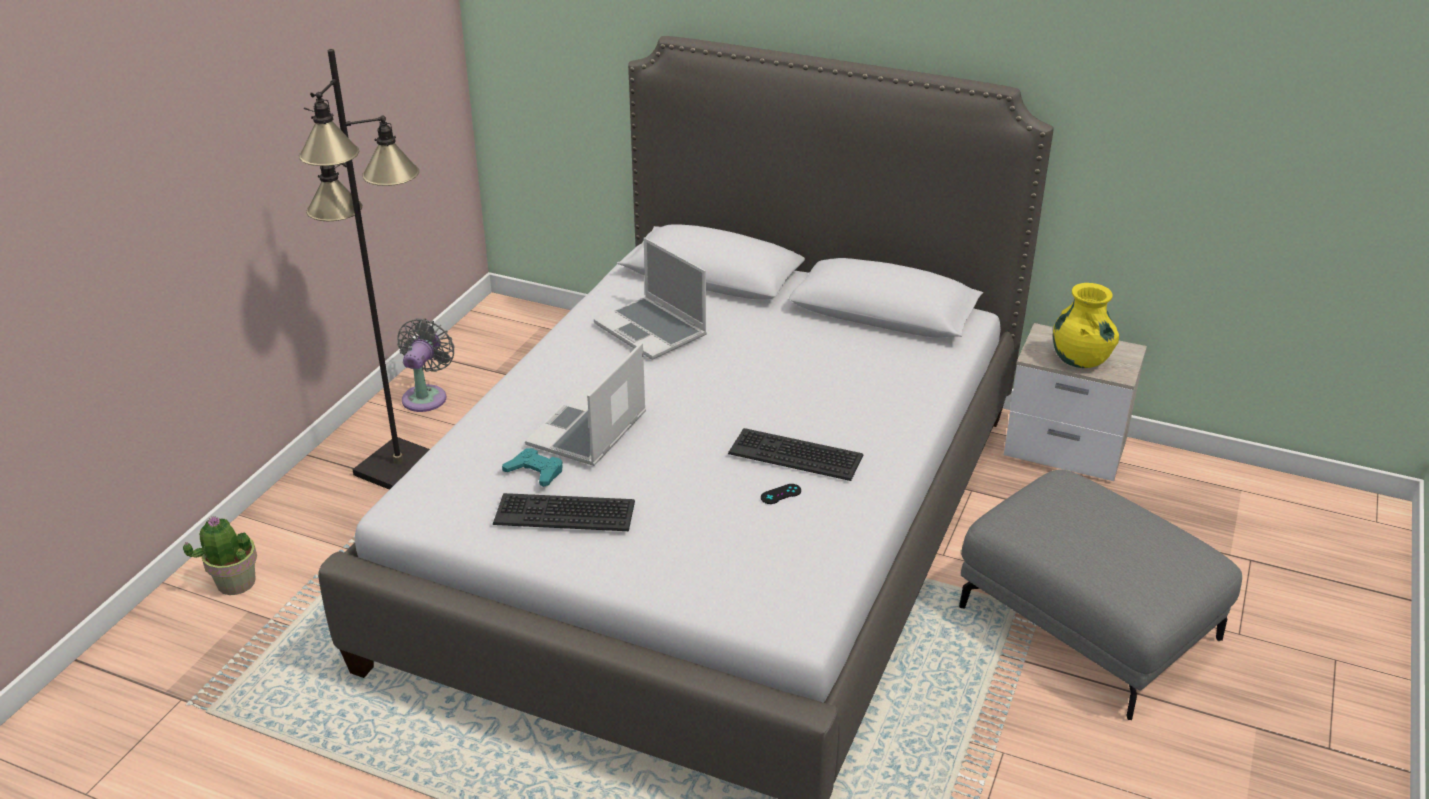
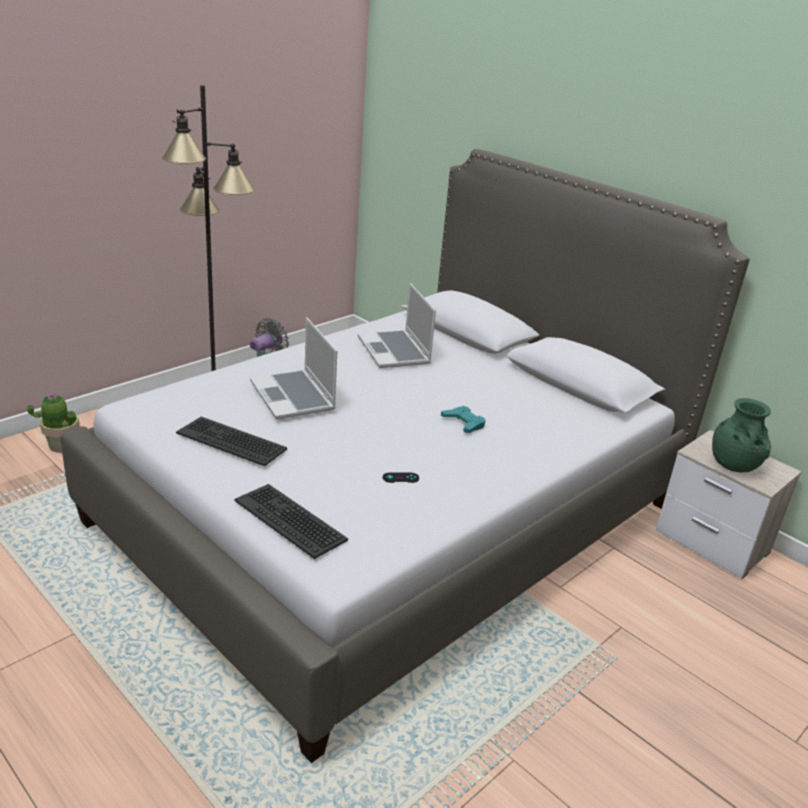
camera: 20 degrees right, 5 degrees down
(535, 472) = (235, 410): turquoise game controller -> turquoise game controller (464, 423)
(588, 431) = (294, 397): laptop -> laptop turned 75 degrees counterclockwise
(796, 455) = (434, 455): keyboard -> keyboard (290, 520)
(1080, 360) = (733, 465): yellow vase -> green vase
(1084, 625) = (650, 682): grey ottoman -> none

